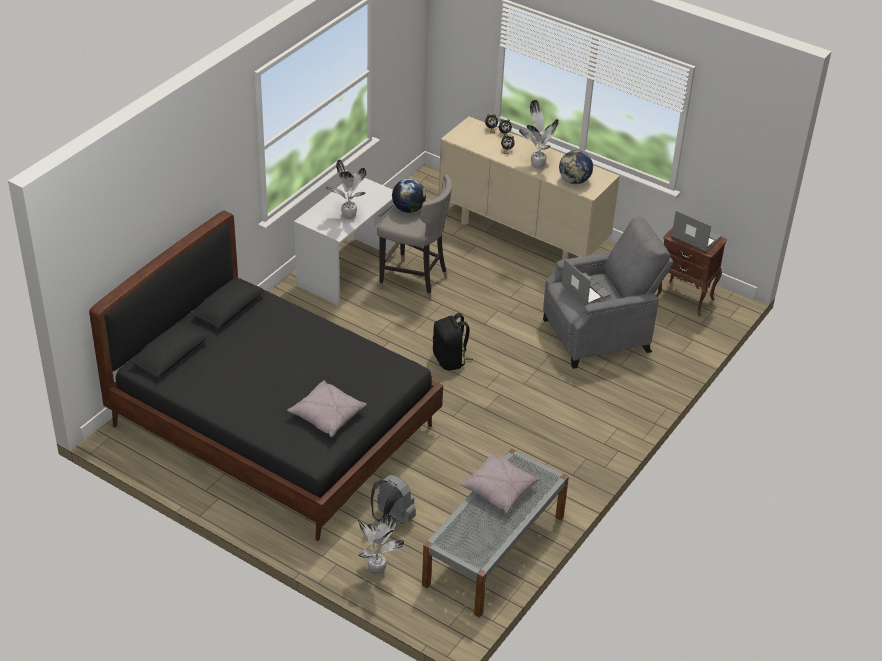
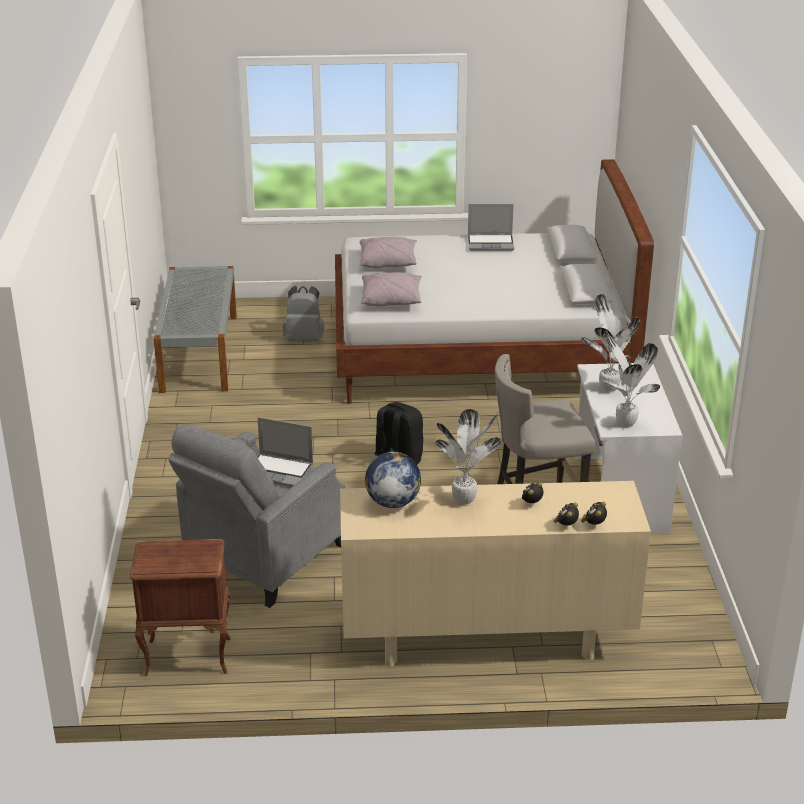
camera: 145 degrees right, 10 degrees down
(275, 427) = (479, 351): black bed -> white bed
(377, 571) = (279, 311): potted plant -> potted plant (624, 423)
(408, 209) = (561, 423): globe -> none
(498, 490) = (206, 309): purple pillow -> purple pillow (391, 299)
(694, 237) = (178, 555): laptop -> laptop (491, 243)

